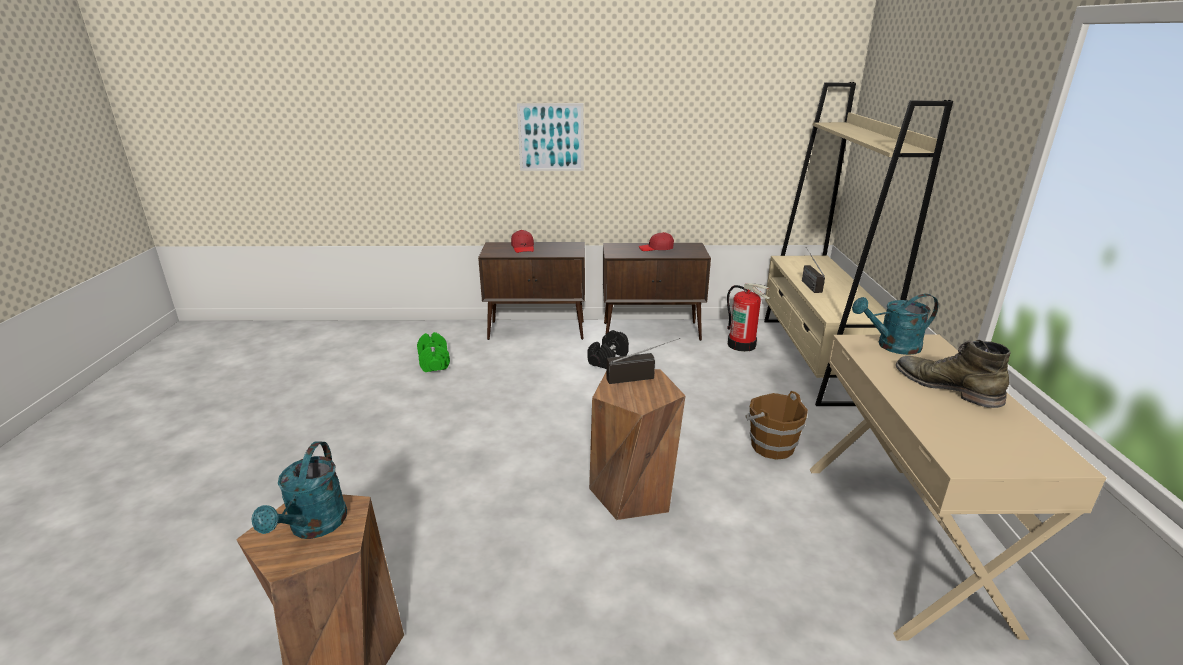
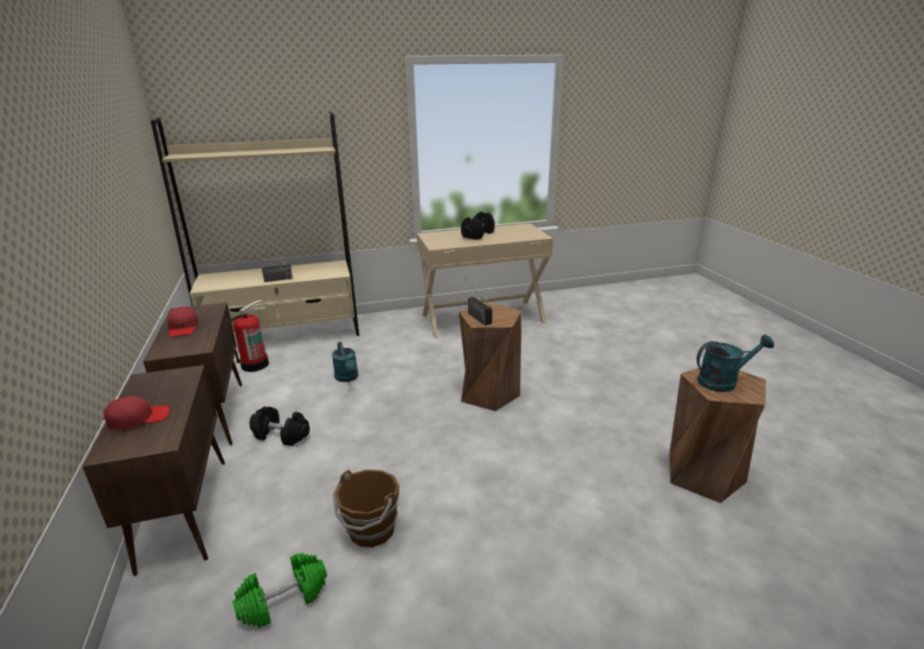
camera: 105 degrees left, 0 degrees up
(551, 137) = (59, 249): picture -> none
(771, 446) = (414, 349): brown bucket -> brown bucket (370, 530)
(892, 346) = (438, 240): turquoise watering can -> turquoise watering can (348, 378)
(946, 387) = (478, 235): green boot -> black dumbbell

